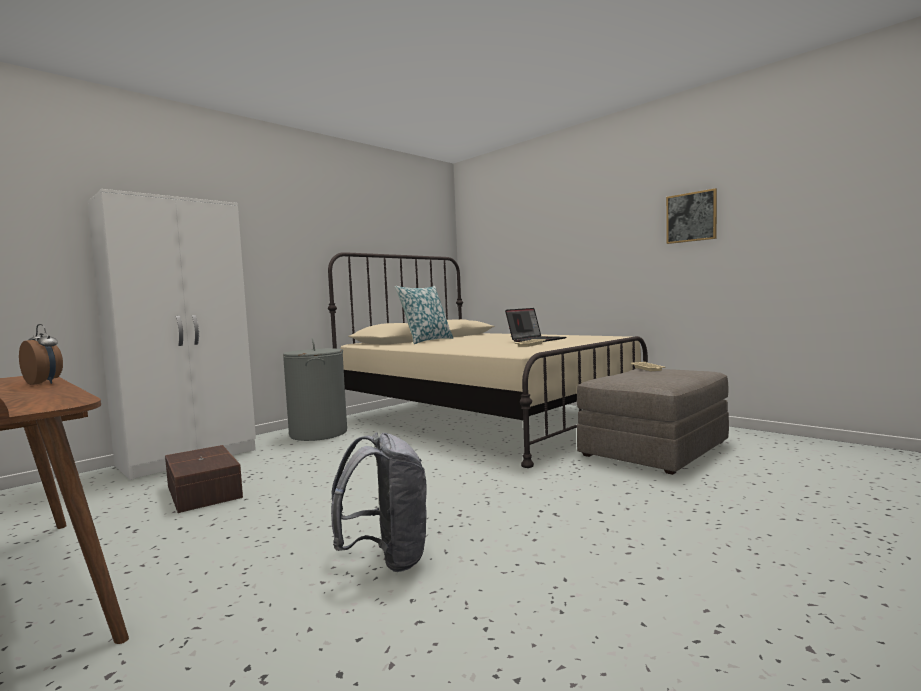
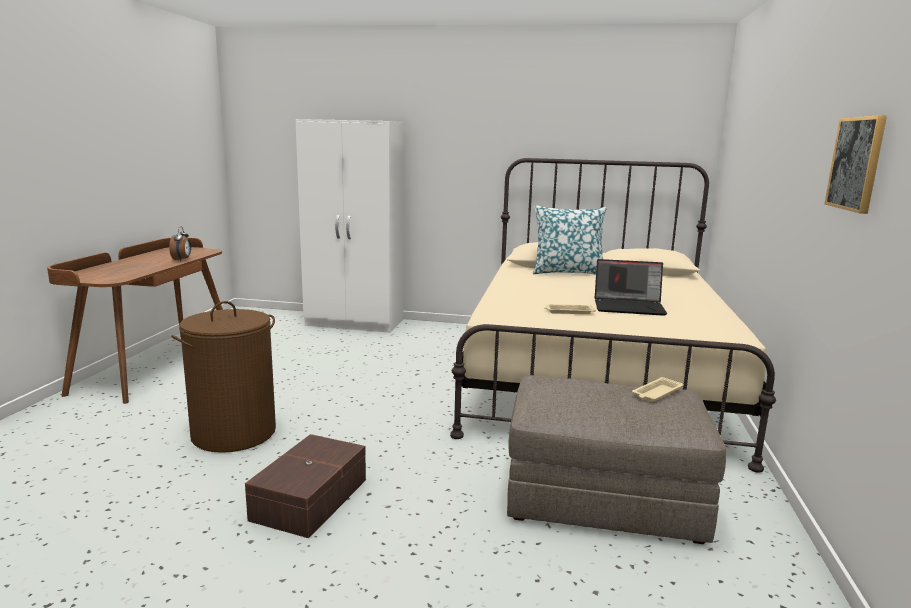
camera: 55 degrees right, 10 degrees up
(202, 492) = (300, 349): brown storage box -> brown storage box (308, 499)
(319, 433) = (452, 336): grey laundry basket -> none
(386, 558) = (234, 433): grey backpack -> brown laundry basket

